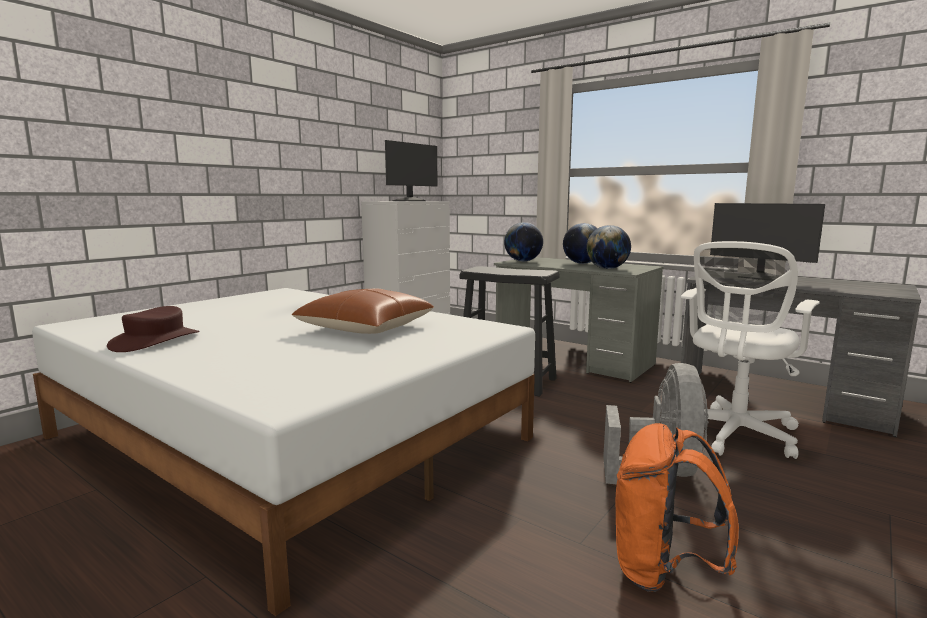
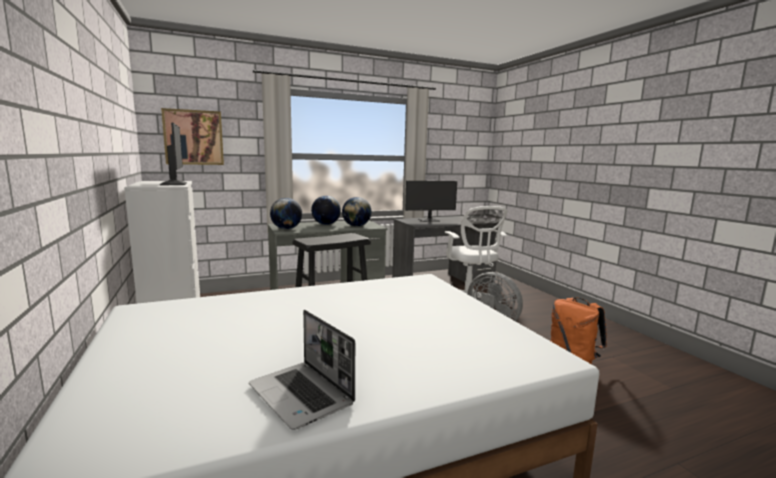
camera: 60 degrees left, 0 degrees up
(155, 341) = (302, 395): brown hat -> laptop
(366, 328) = (377, 306): brown pillow -> none
(482, 157) = (193, 137): none -> picture

